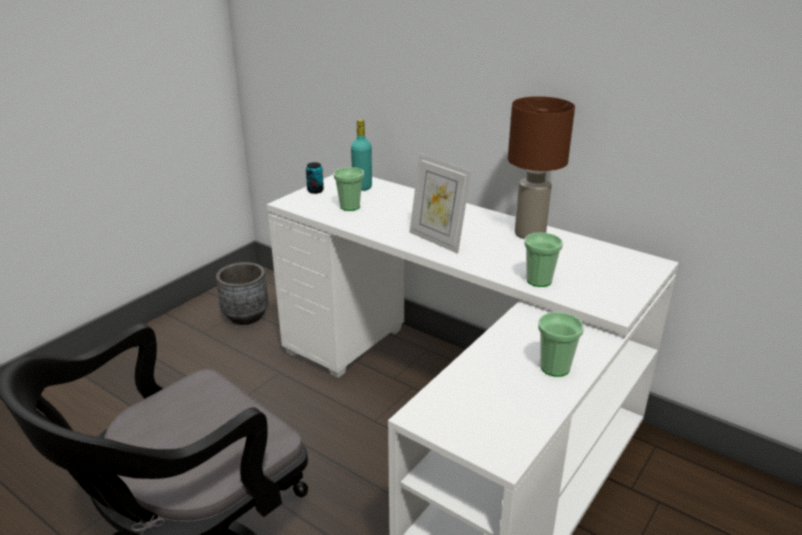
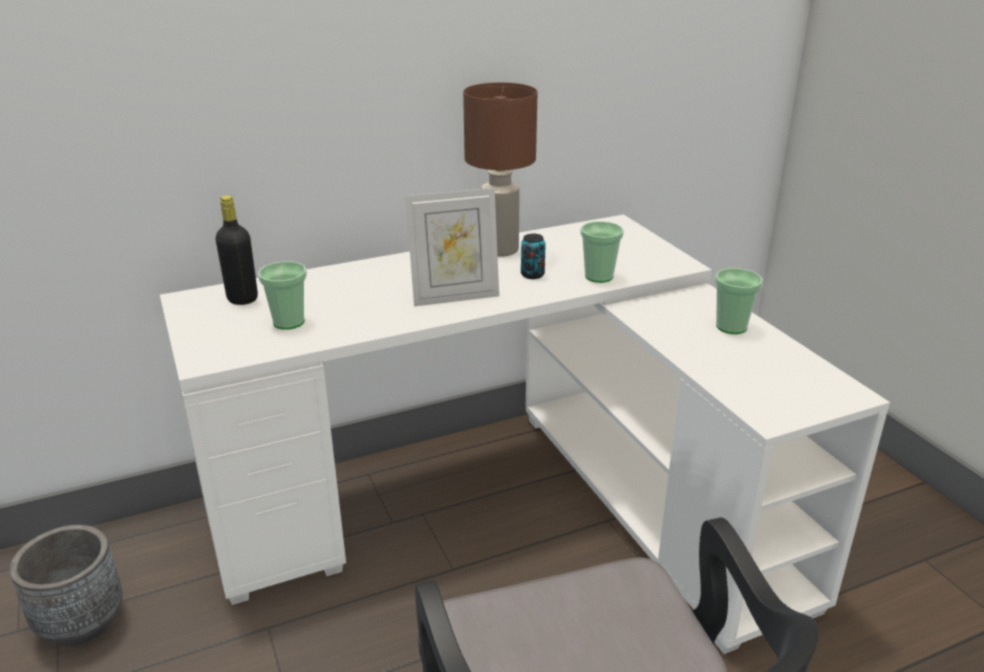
camera: 60 degrees left, 0 degrees up
(315, 191) = (198, 332): can -> can (532, 275)
(362, 187) = (242, 299): turquoise bottle -> black bottle

